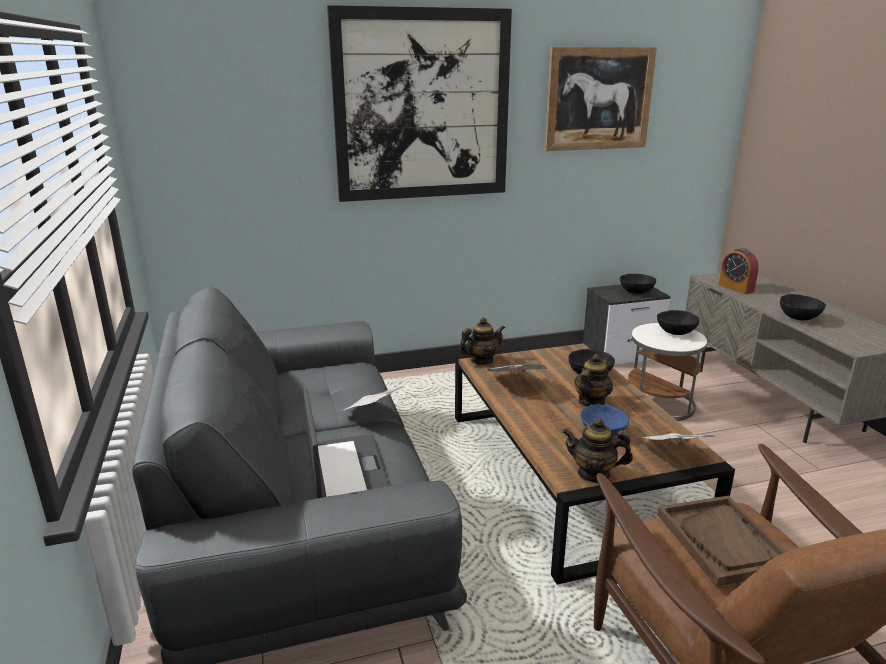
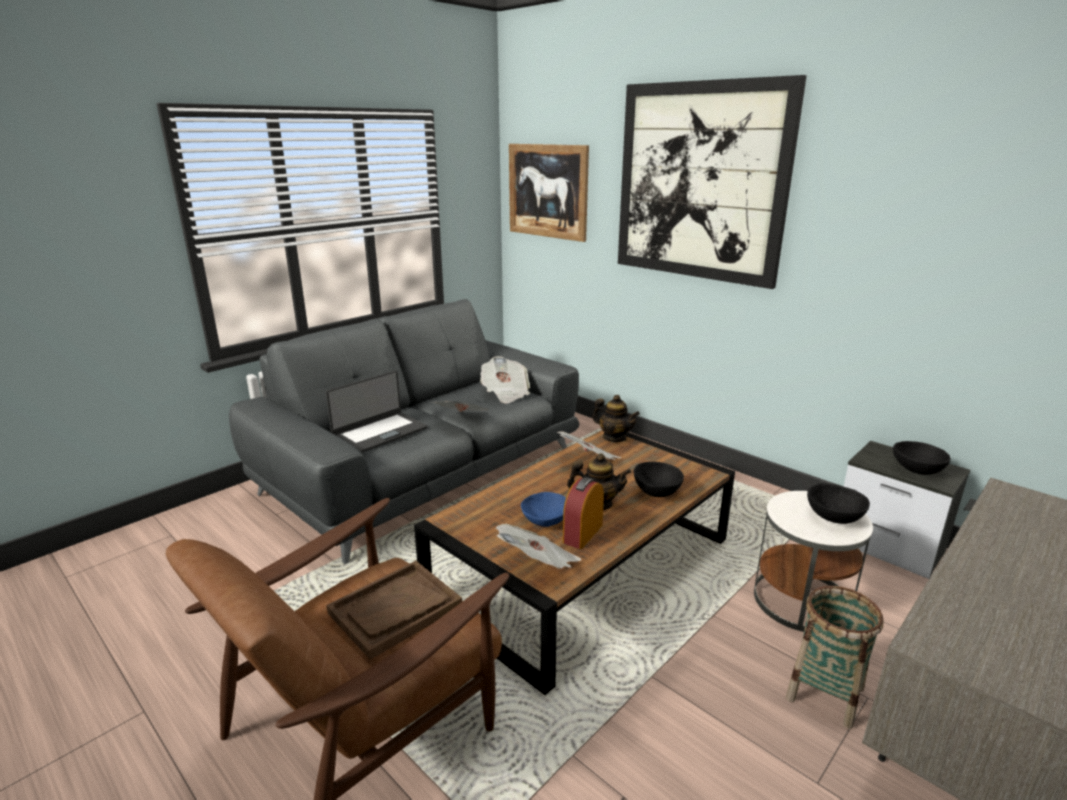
camera: 60 degrees right, 0 degrees up
(336, 374) = (505, 393): none -> newspaper
(594, 474) = (466, 529): teapot -> none
(599, 99) = (925, 191): picture -> picture (547, 191)
(736, 288) = (1008, 516): alarm clock -> alarm clock (583, 533)
(748, 435) = (825, 693): none -> basket
(798, 318) = (972, 581): black bowl -> none

